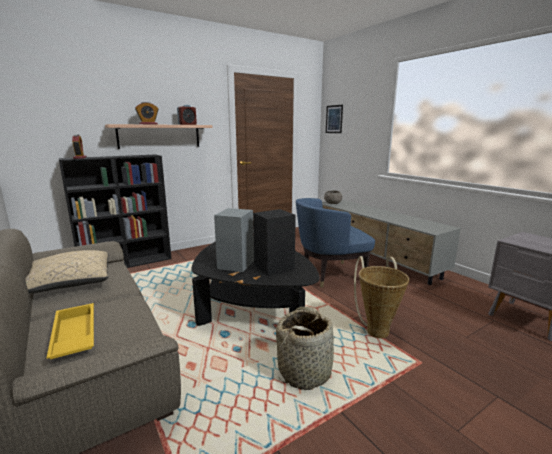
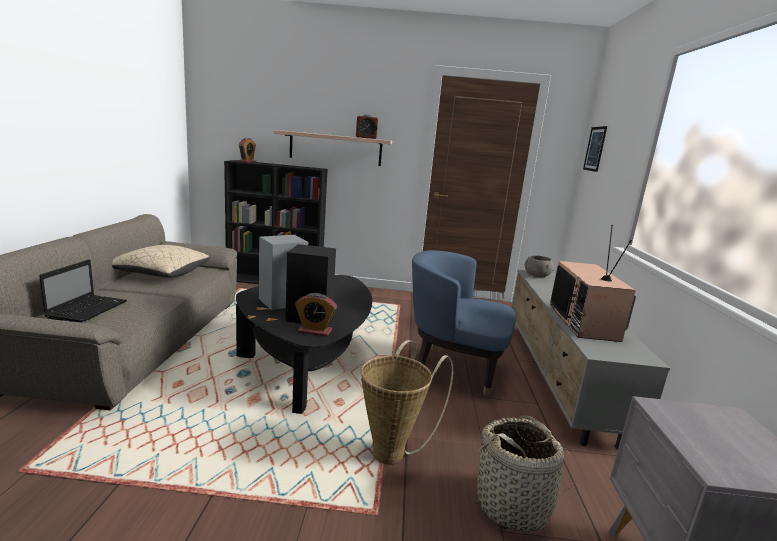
camera: 35 degrees right, 0 degrees up
(73, 337) = (88, 309): yellow tray -> laptop
(148, 124) = (318, 133): alarm clock -> alarm clock (315, 331)
(305, 371) = (247, 443): basket -> basket (513, 505)
(399, 219) = (585, 322): none -> television

